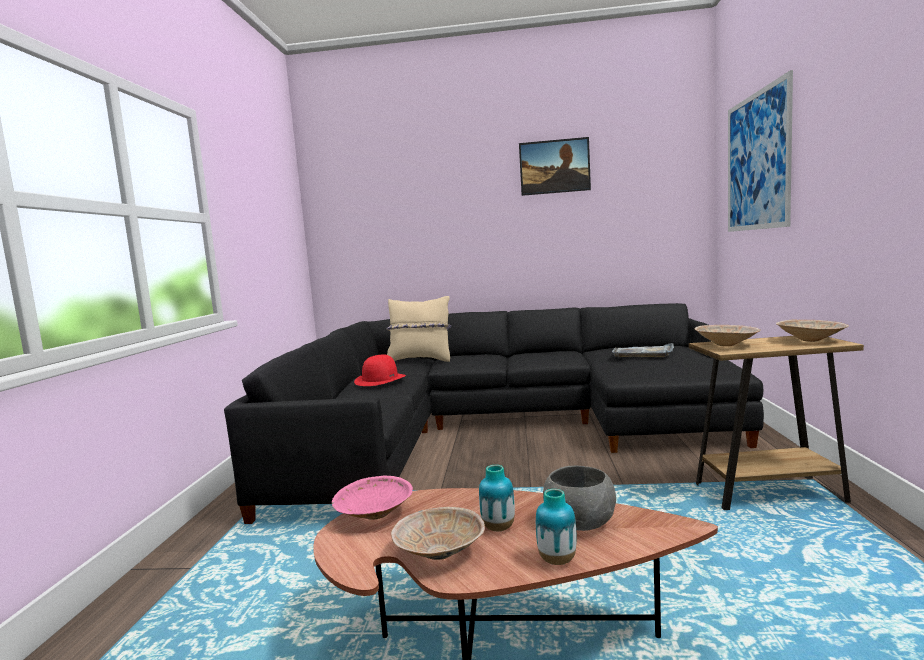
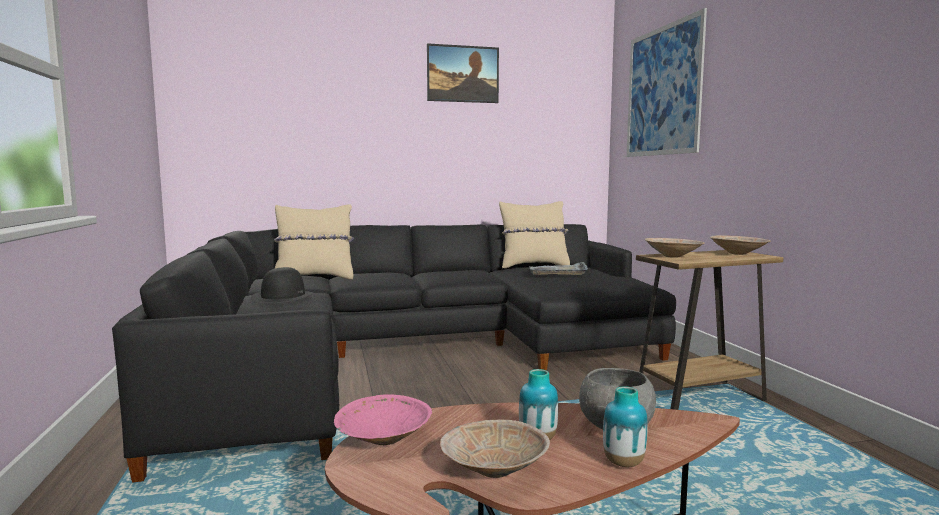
camera: 20 degrees left, 0 degrees up
(380, 379) = (283, 297): red hat -> black hat
(626, 346) = (533, 266): none -> beige pillow

